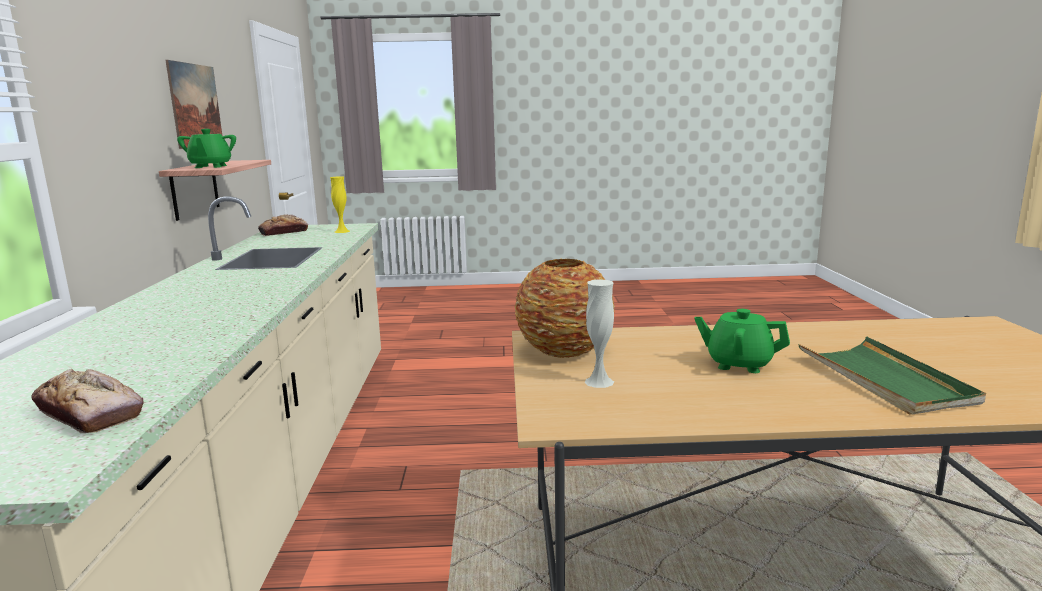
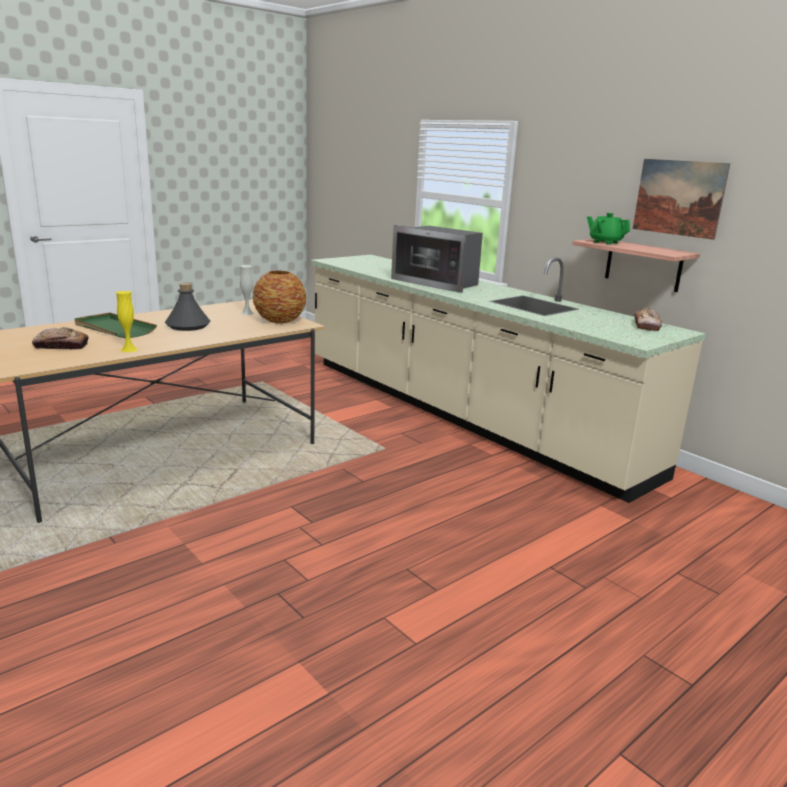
camera: 140 degrees right, 5 degrees up
(90, 414) = (353, 264): bread -> bread (61, 346)
(209, 306) = (438, 282): none -> microwave
(342, 231) = (611, 333): yellow vase -> yellow vase (129, 349)
(739, 364) = (187, 326): green teapot -> grey bottle

